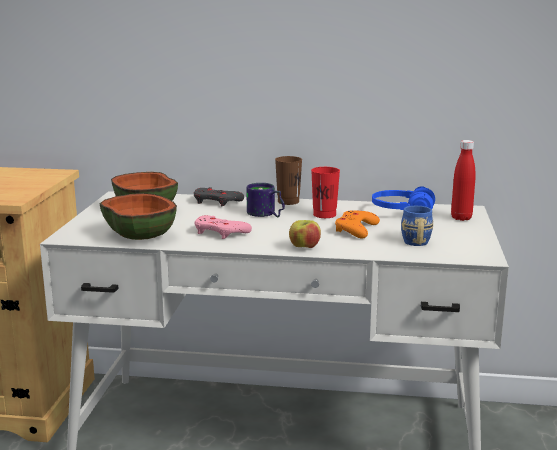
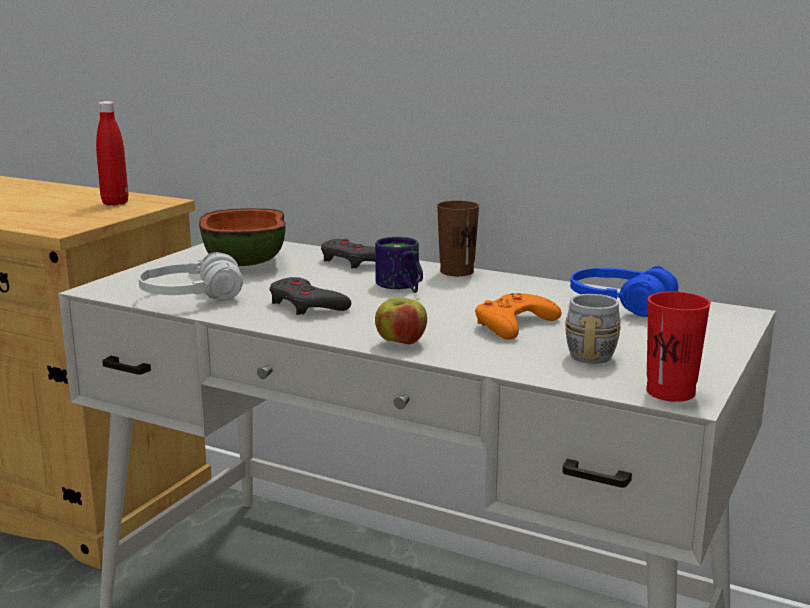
camera: 20 degrees right, 0 degrees up
(139, 236) = (191, 297): bowl -> white headphones
(220, 232) = (307, 305): pink game controller -> grey game controller
(324, 215) = (489, 297): red cup -> red cup (670, 392)
(414, 239) = (592, 352): blue mug -> grey mug
(461, 218) = (712, 326): red bottle -> red bottle (115, 203)

